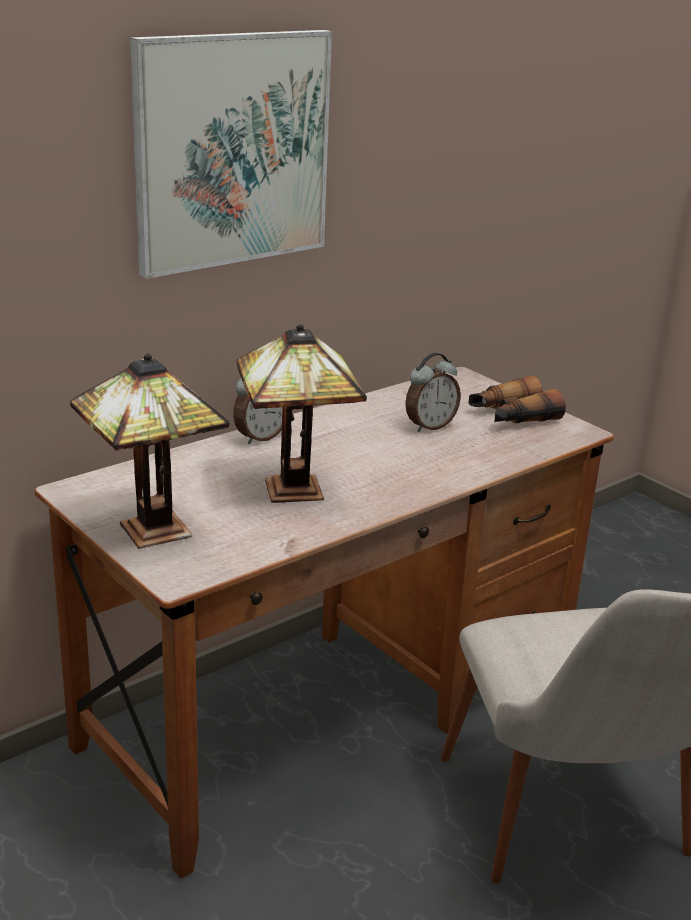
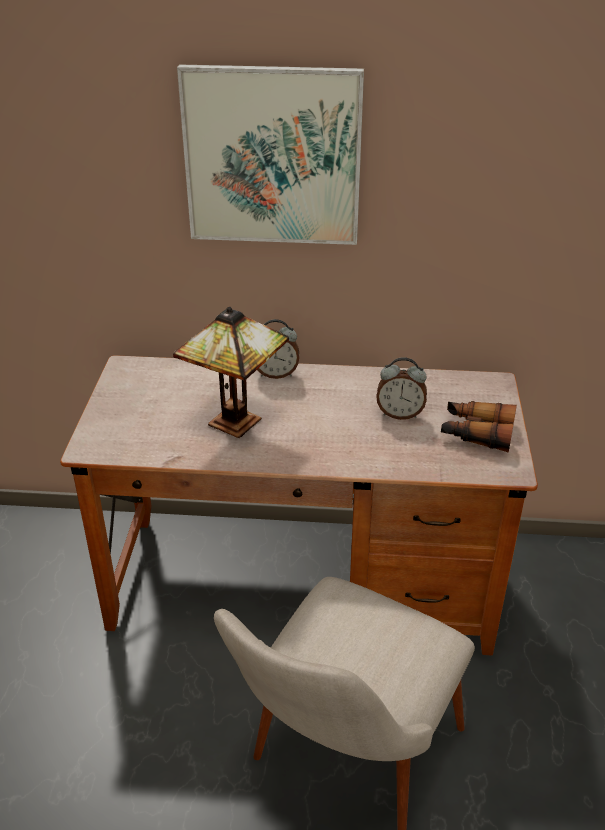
camera: 45 degrees right, 10 degrees up
(152, 533) = (118, 413): table lamp -> none

